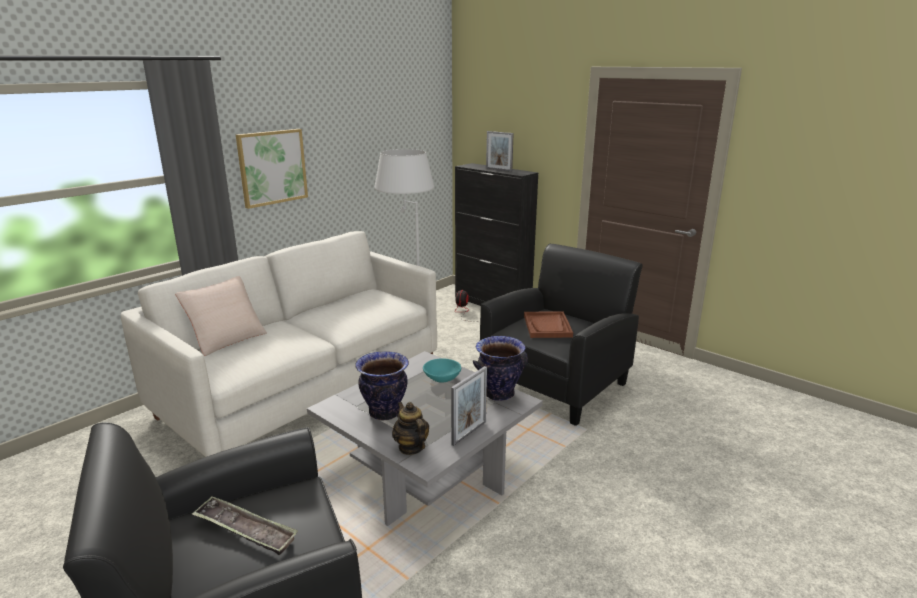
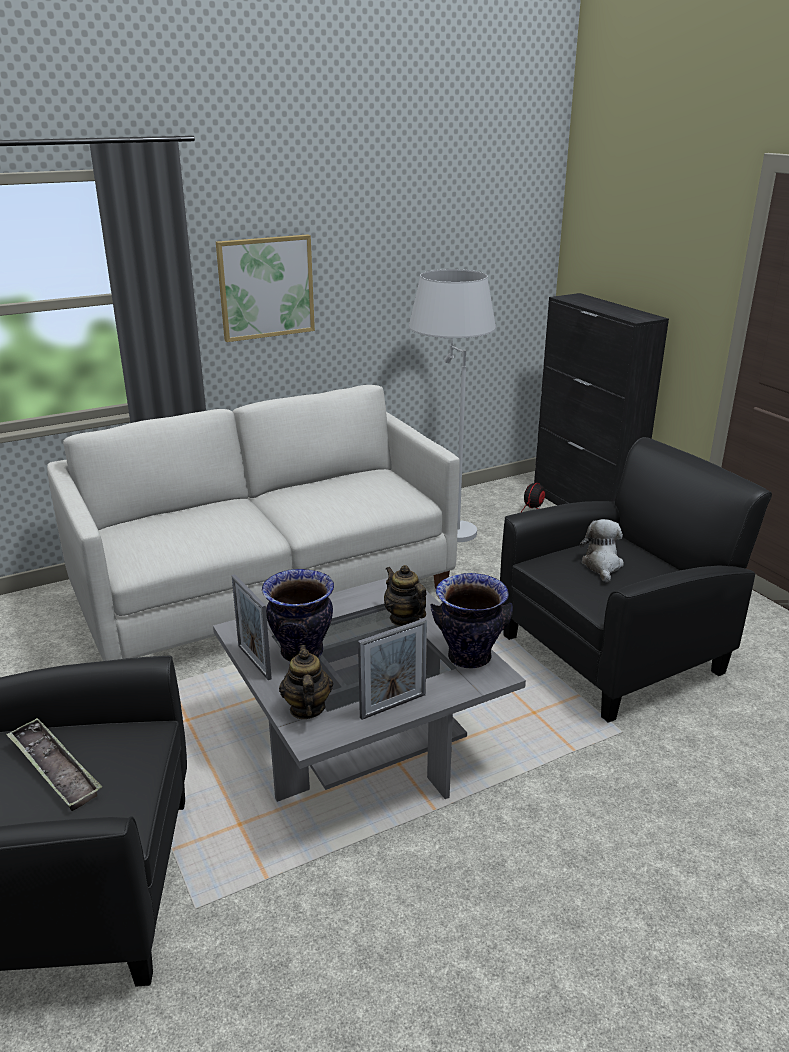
camera: 20 degrees right, 5 degrees up
(226, 339) = (163, 514): beige pillow -> none
(442, 379) = (404, 618): turquoise bowl -> teapot
(498, 169) = (610, 308): picture frame -> picture frame (254, 662)
(547, 326) = (602, 565): brown tray -> plush toy

